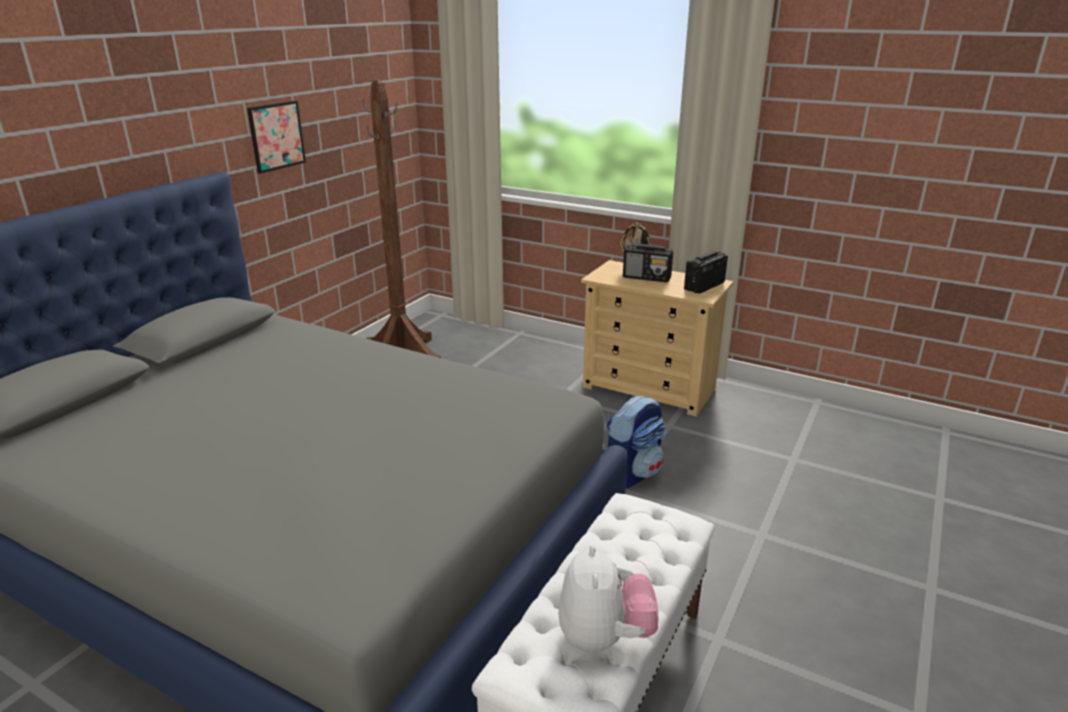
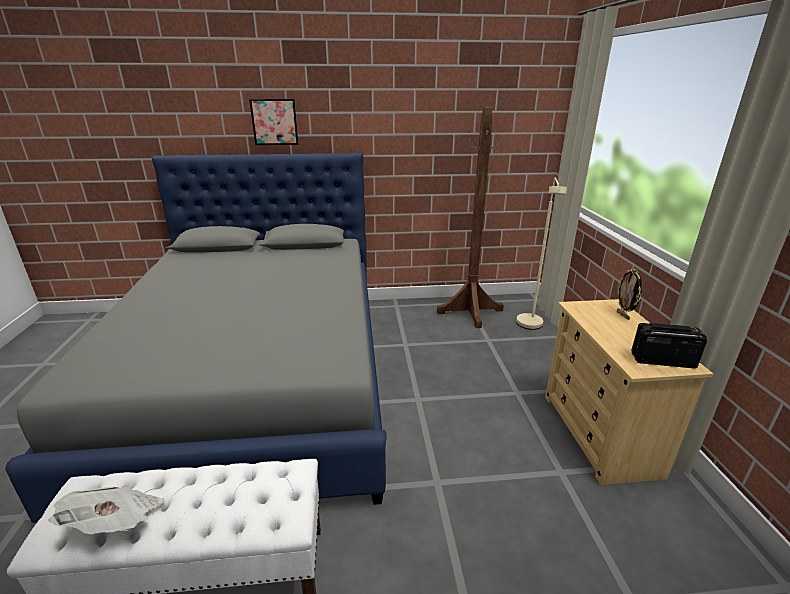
camera: 55 degrees right, 0 degrees up
(276, 136) = (414, 138): picture -> picture (274, 122)
(479, 341) = (530, 327): none -> beige floor lamp
(604, 637) = (117, 522): plush toy -> newspaper
(632, 473) = (465, 479): backpack -> none
(647, 278) = (619, 326): radio -> none

